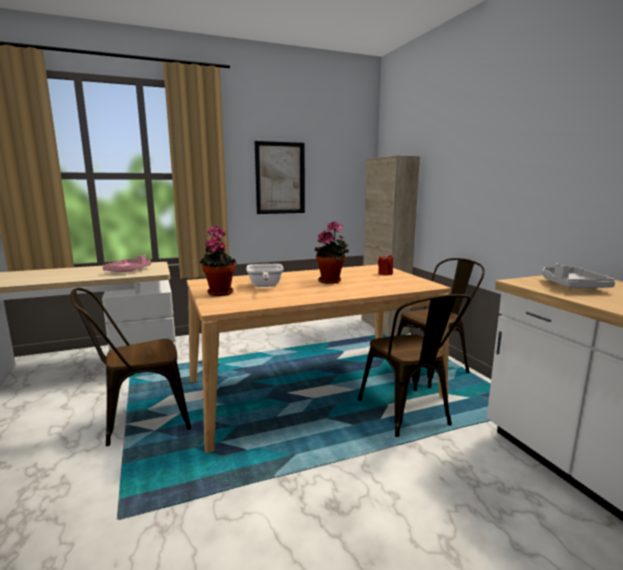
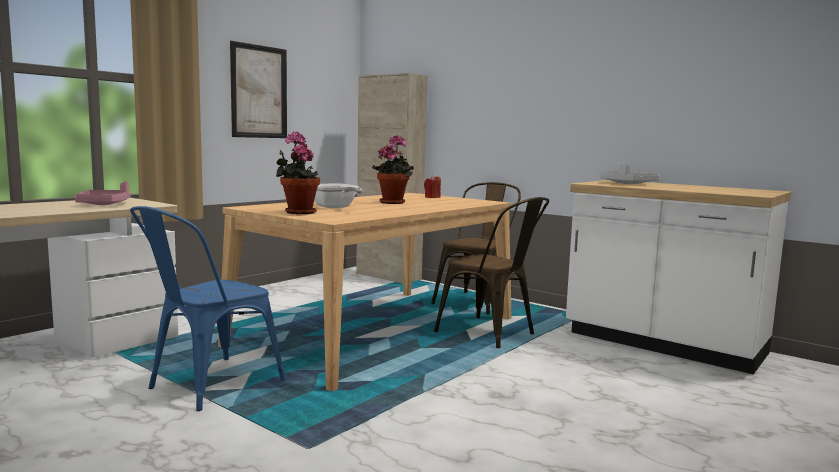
camera: 30 degrees left, 5 degrees down
(139, 421) = (207, 386): brown chair -> blue chair

